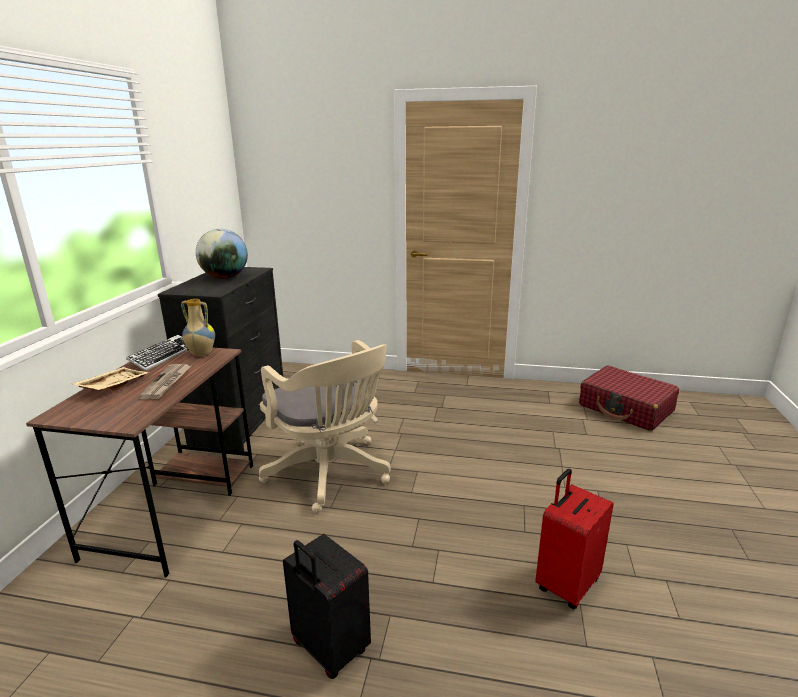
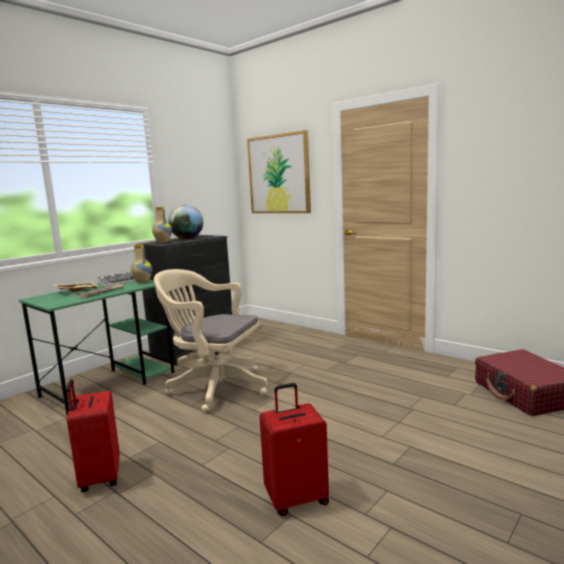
camera: 30 degrees right, 10 degrees down
(176, 507) = (110, 384): brown desk -> green desk
(203, 289) = (162, 242): none -> vase
(309, 176) = (279, 174): none -> picture
(328, 649) = (99, 478): black suitcase -> red suitcase
(331, 474) = (214, 387): beige office chair -> beige office chair turned 120 degrees clockwise

